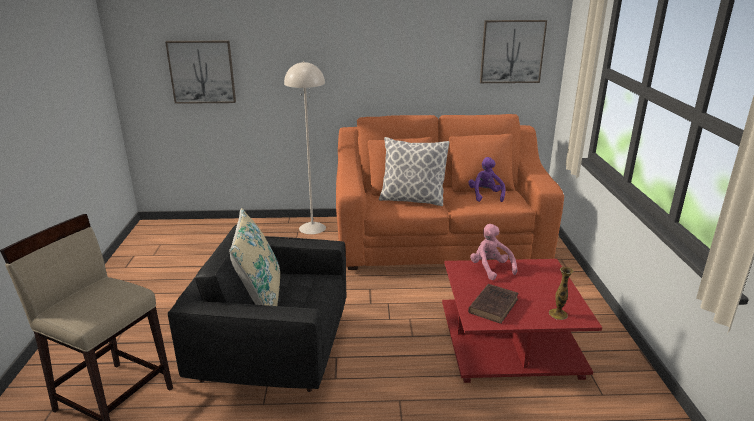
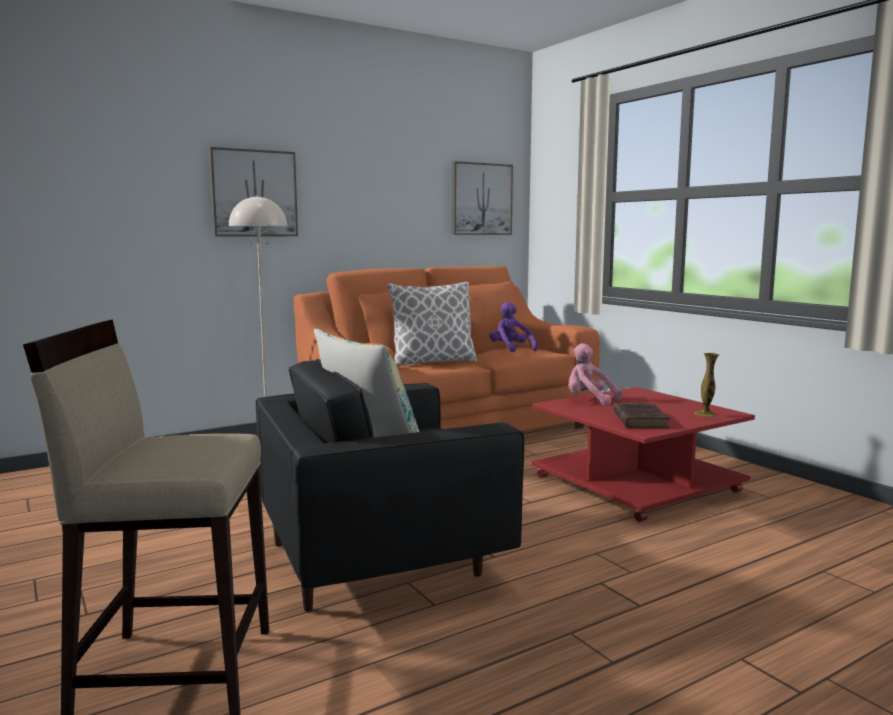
camera: 30 degrees left, 15 degrees down
(202, 72) = (85, 215): picture -> picture (254, 193)

